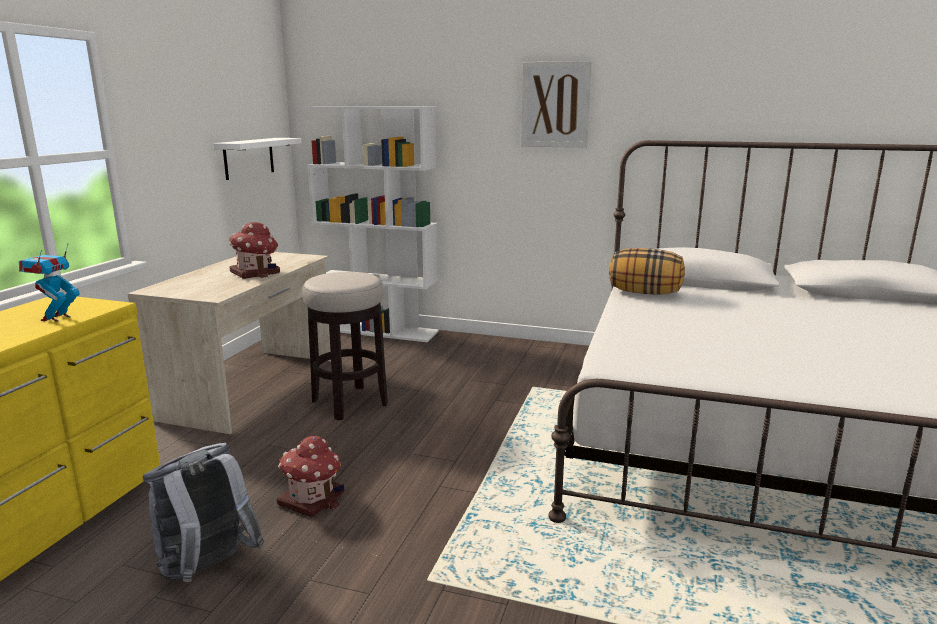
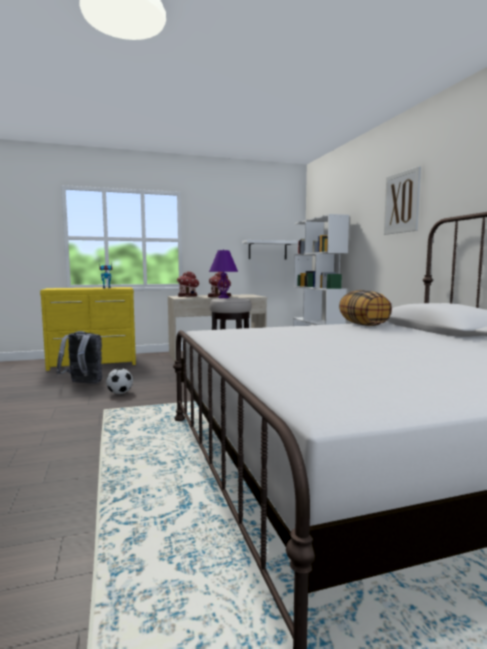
camera: 55 degrees right, 10 degrees down
(312, 498) = (143, 383): toy house -> toy house (188, 296)
(333, 280) = (224, 297): none -> purple table lamp
(345, 539) = (120, 393): none -> football

